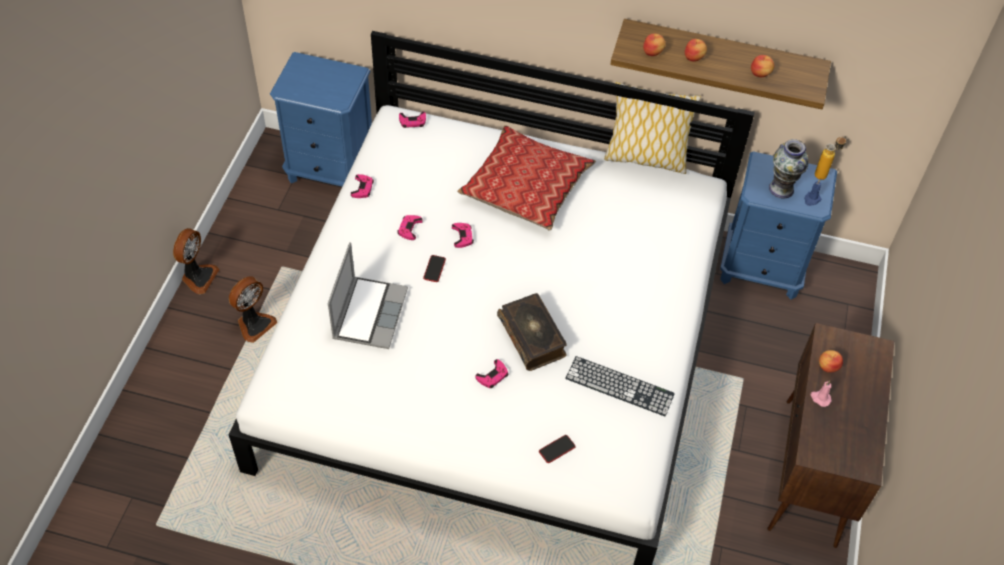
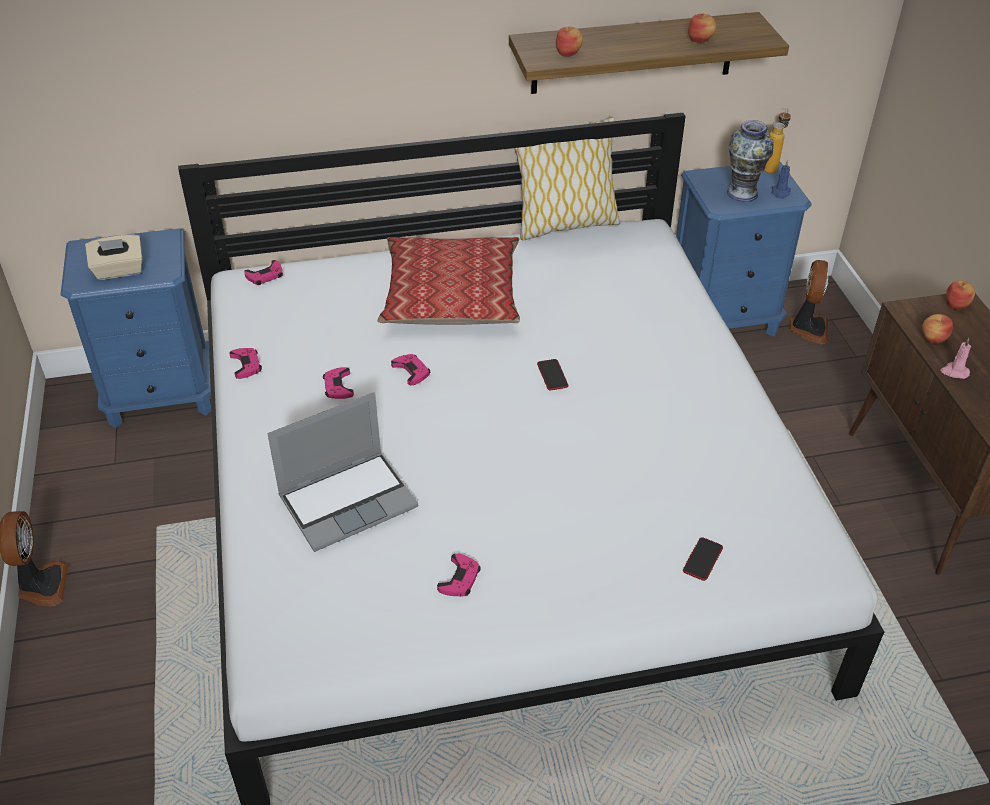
camera: 25 degrees left, 10 degrees down
(254, 324) = (157, 611): fan -> fan (808, 328)
(312, 89) = (119, 270): none -> beige tissue box
(369, 313) = (349, 500): laptop -> laptop turned 75 degrees clockwise
(434, 269) = (401, 418): phone -> phone (552, 375)
(492, 376) = (560, 509): pink game controller -> pink game controller (459, 579)
(532, 337) = (577, 446): book -> none
(619, 386) = (719, 457): keyboard -> none
(694, 57) = (617, 45): apple -> apple (957, 304)

